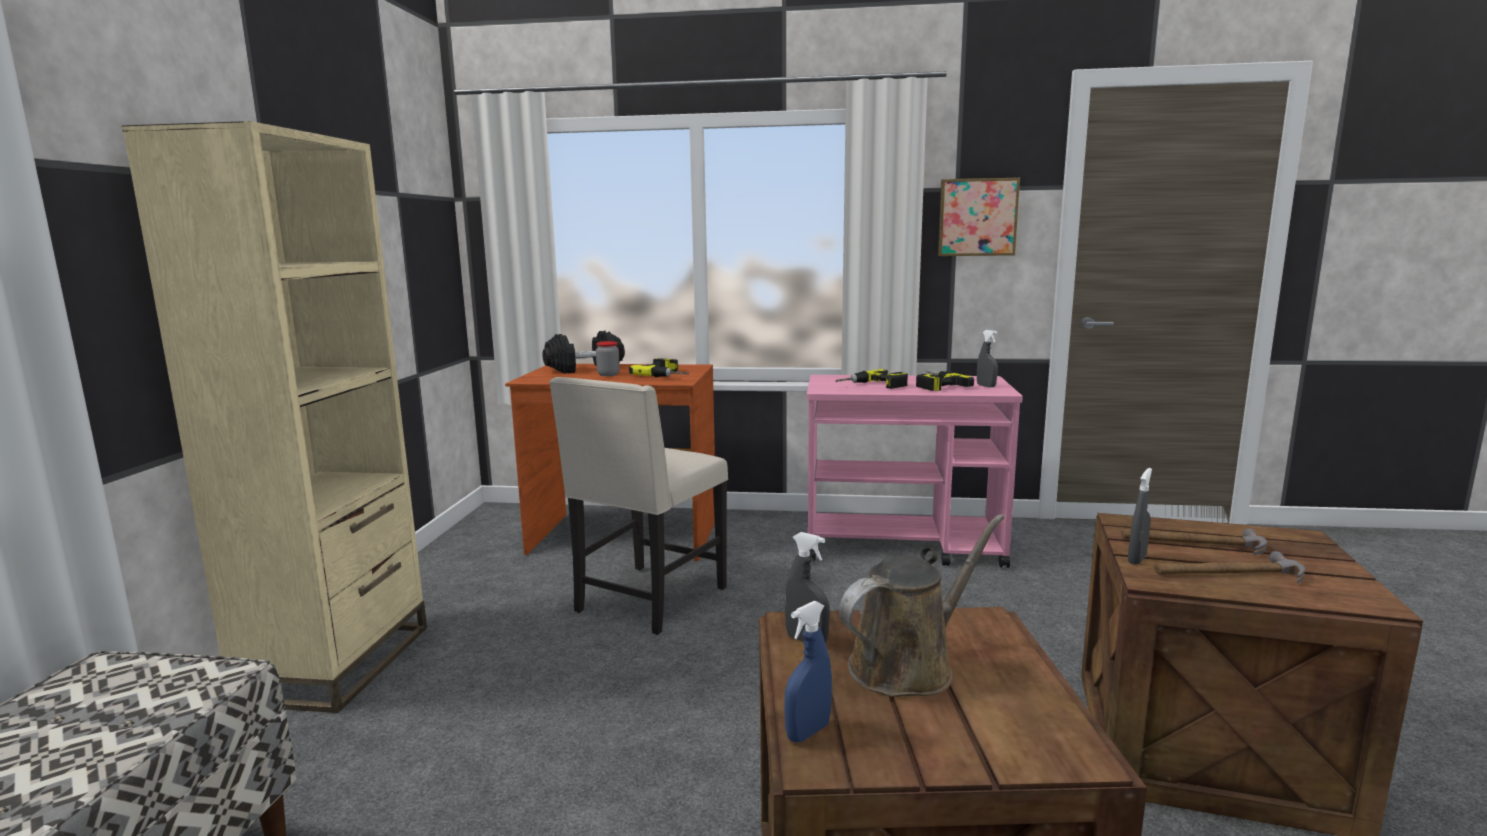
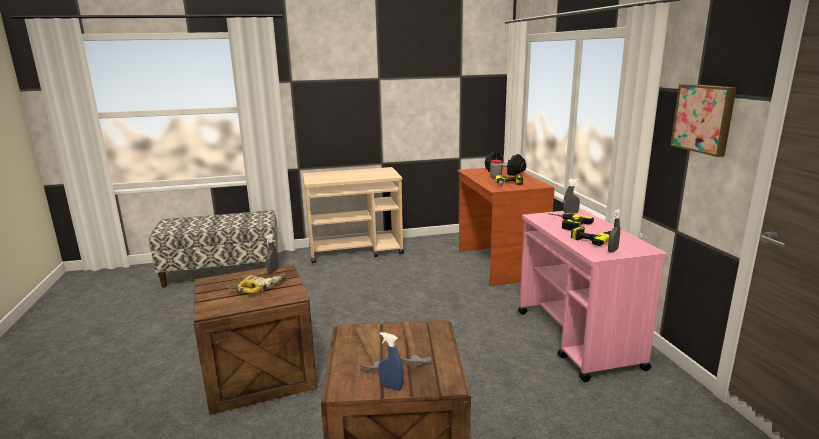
camera: 70 degrees right, 5 degrees up
(337, 663) = (356, 251): beige bookcase -> beige cart
(648, 601) = (438, 285): beige chair -> none
(808, 732) = (219, 278): blue spray bottle -> blue spray bottle (391, 387)
(908, 665) = (258, 287): brown watering can -> power drill
(1137, 559) = (376, 328): grey spray bottle -> grey spray bottle (570, 213)

